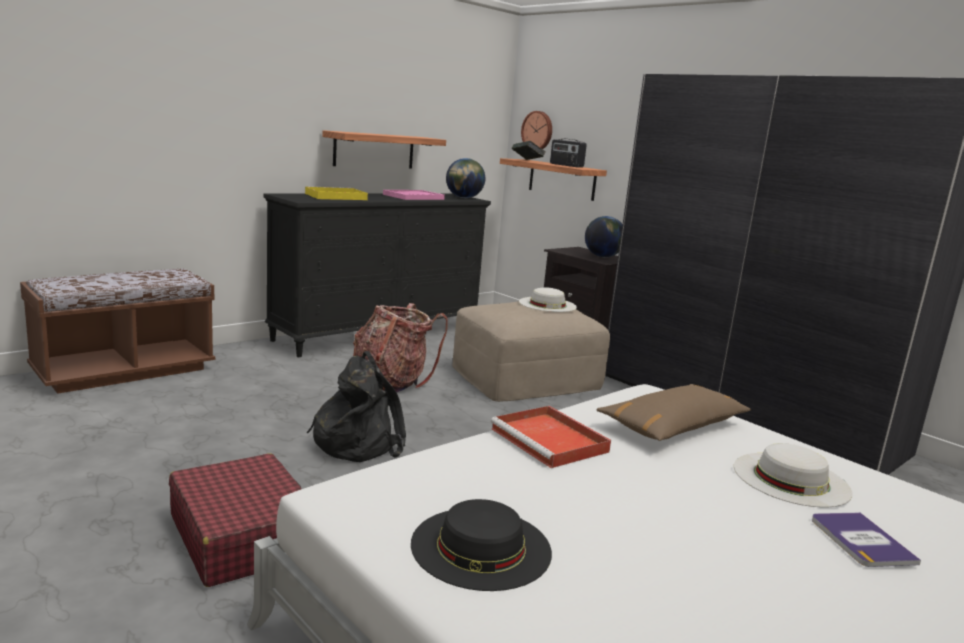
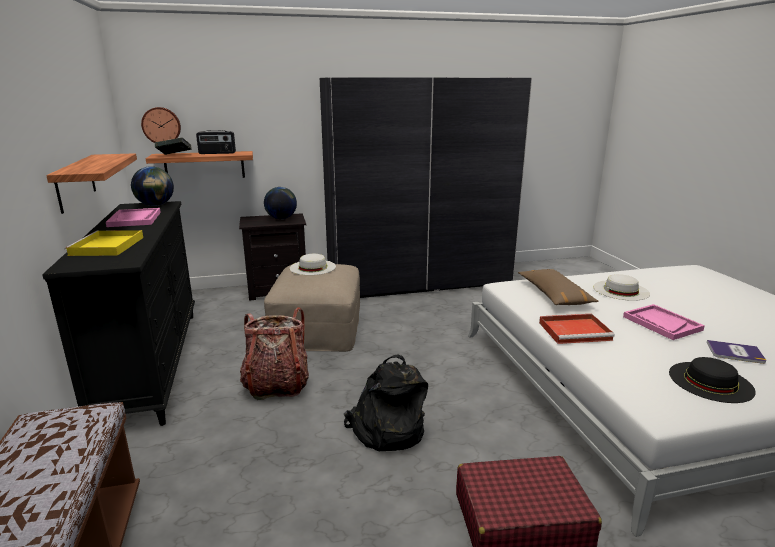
camera: 60 degrees left, 5 degrees up
(678, 511) = (661, 323): none -> pink tray
(861, 540) = (677, 297): book -> book (735, 352)

